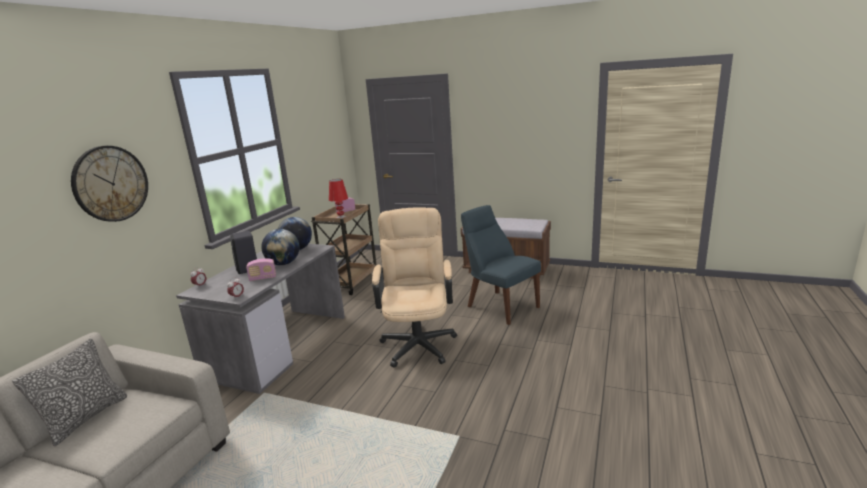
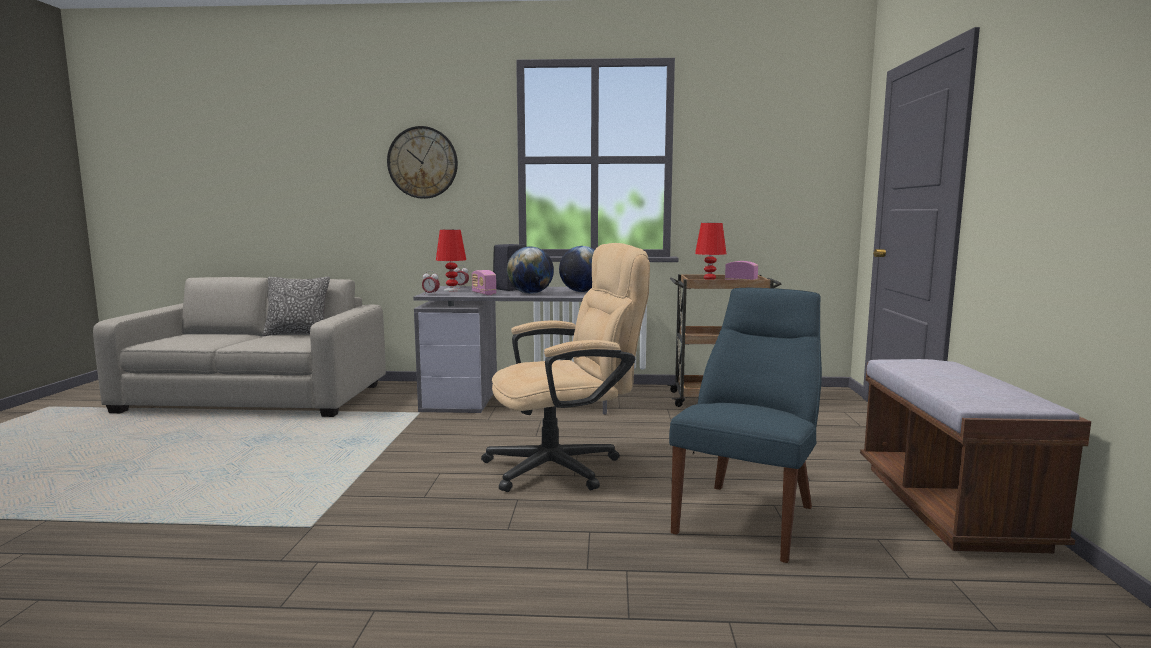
camera: 70 degrees right, 10 degrees down
(221, 289) = (451, 290): none -> red table lamp

